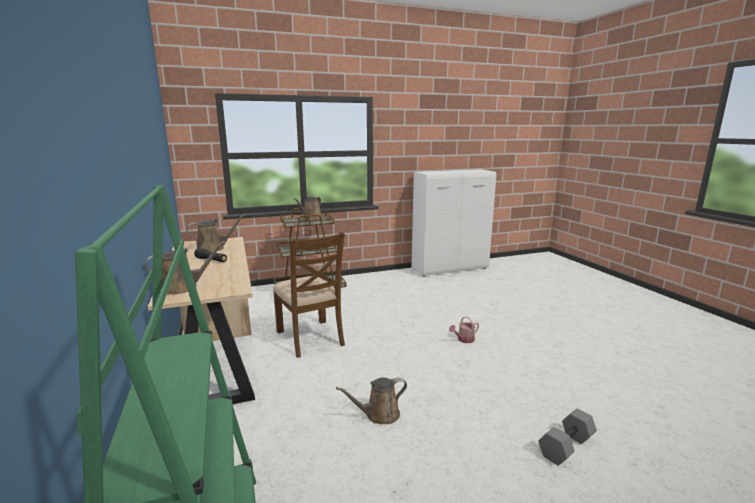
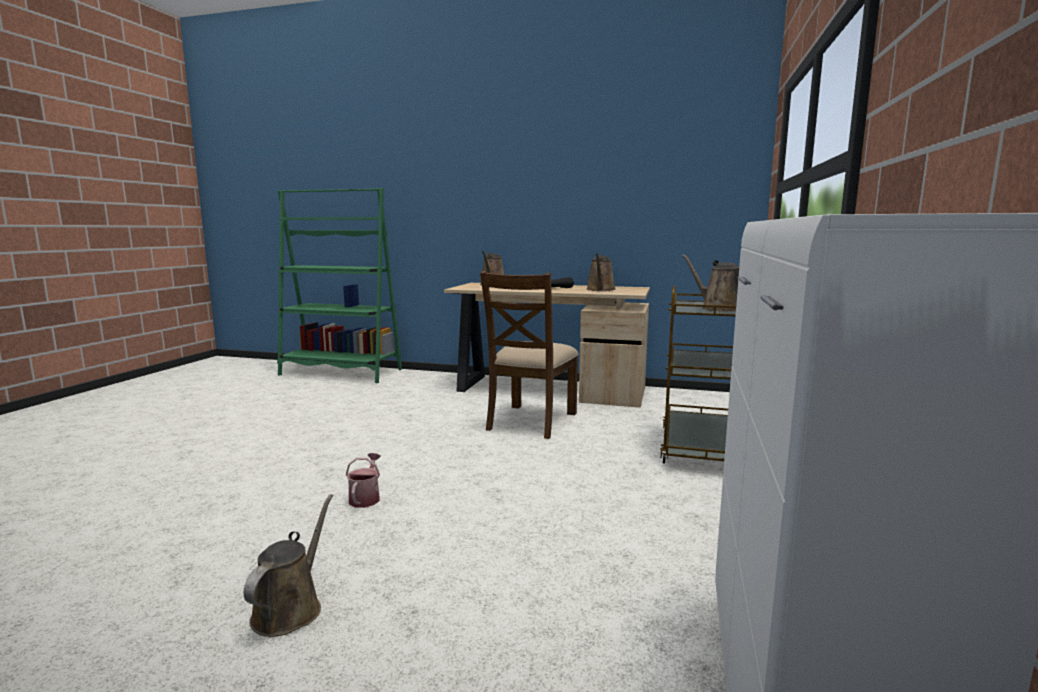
camera: 125 degrees right, 5 degrees down
(310, 338) = (530, 421): brown chair -> brown chair turned 75 degrees counterclockwise
(379, 415) = (355, 416): brown watering can -> brown watering can (291, 609)
(566, 447) = (162, 459): grey dumbbell -> none

